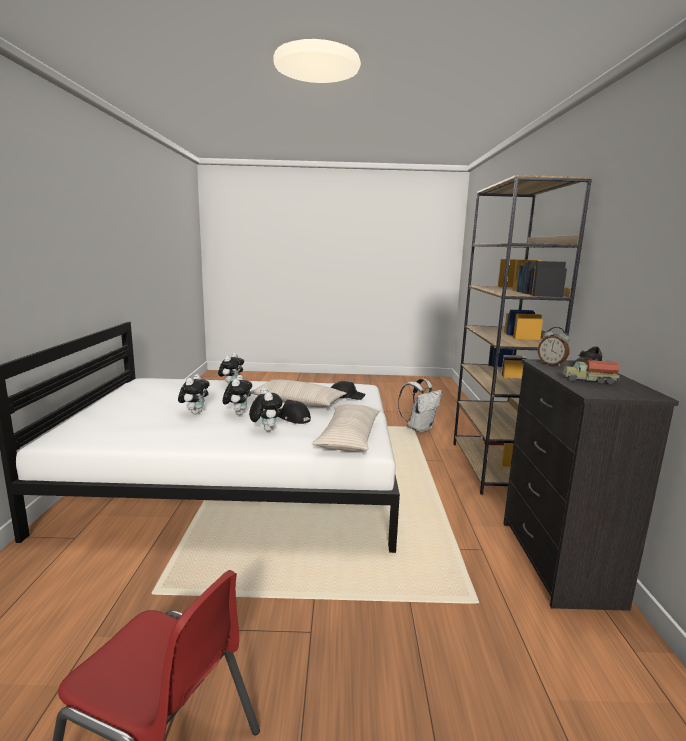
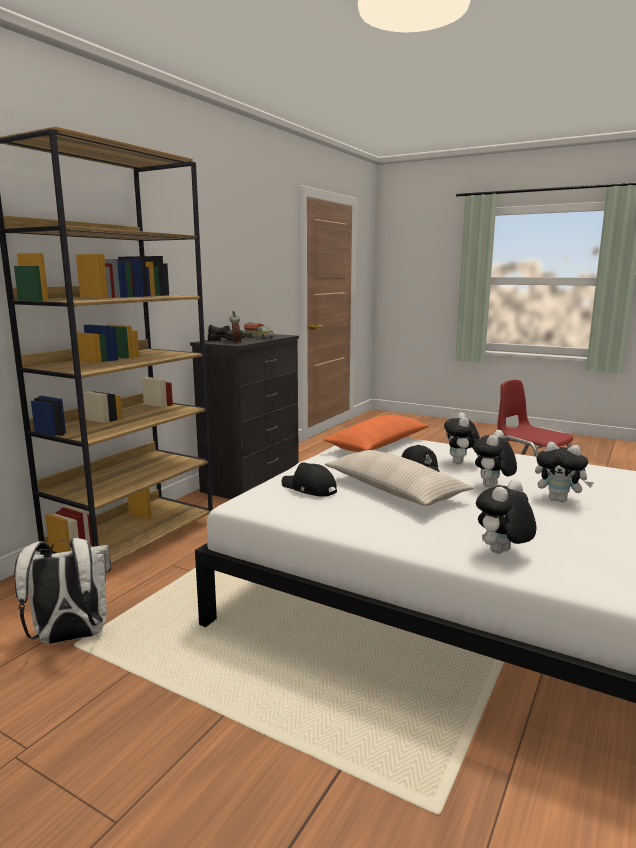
camera: 150 degrees left, 0 degrees up
(195, 412) = (559, 500): plush toy -> plush toy turned 105 degrees counterclockwise
(349, 437) = (377, 445): beige pillow -> orange pillow

